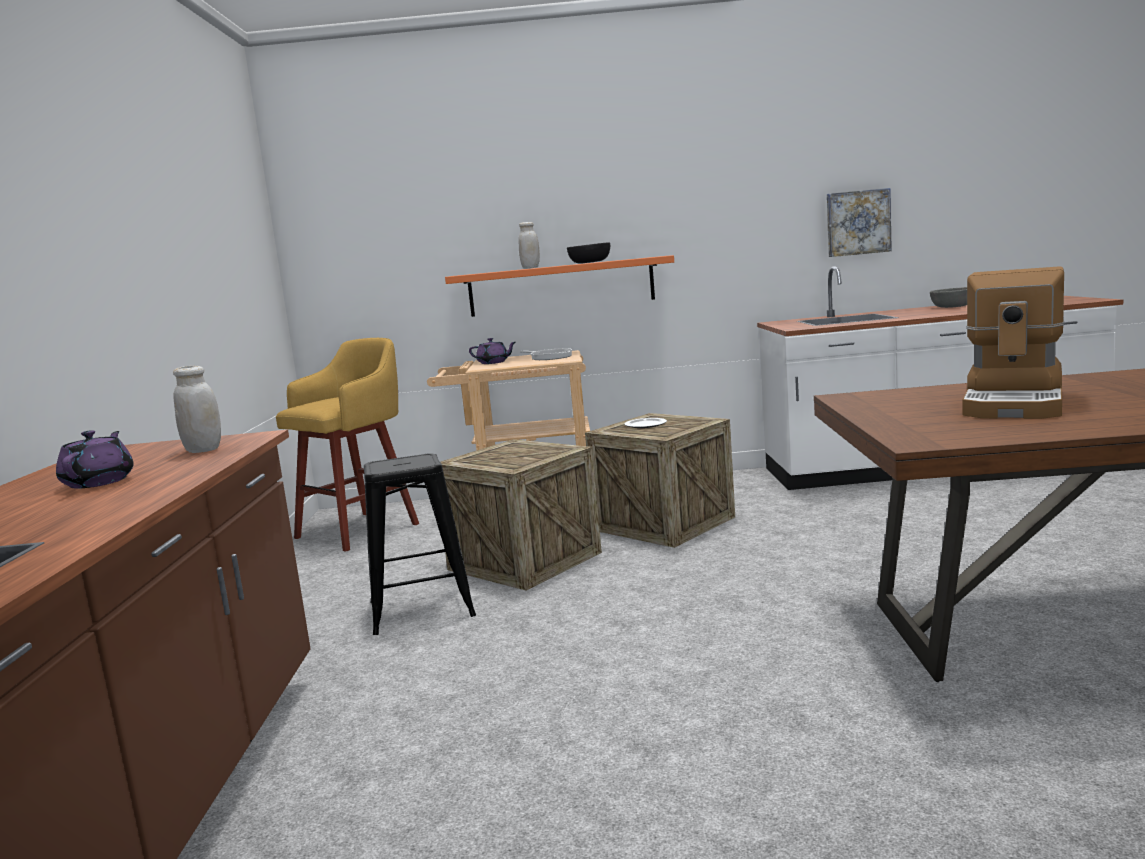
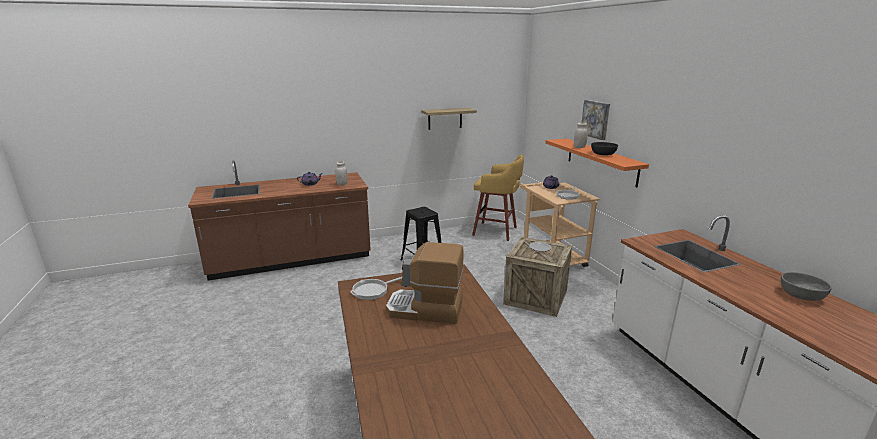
camera: 70 degrees right, 10 degrees up
(201, 268) = (445, 118): none -> shelf
(524, 561) = (473, 272): crate -> none
(857, 223) = (774, 190): picture -> picture (596, 119)
(944, 429) = (373, 290): none -> frying pan

